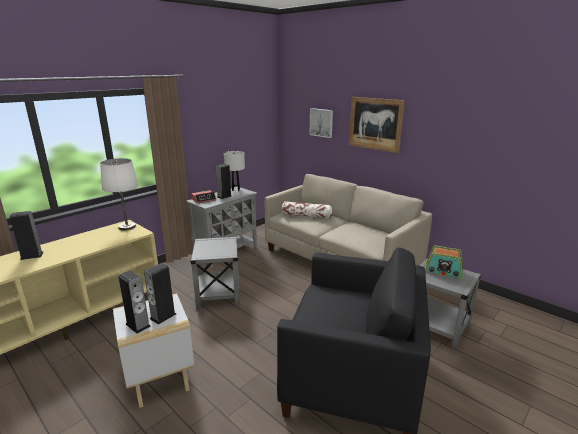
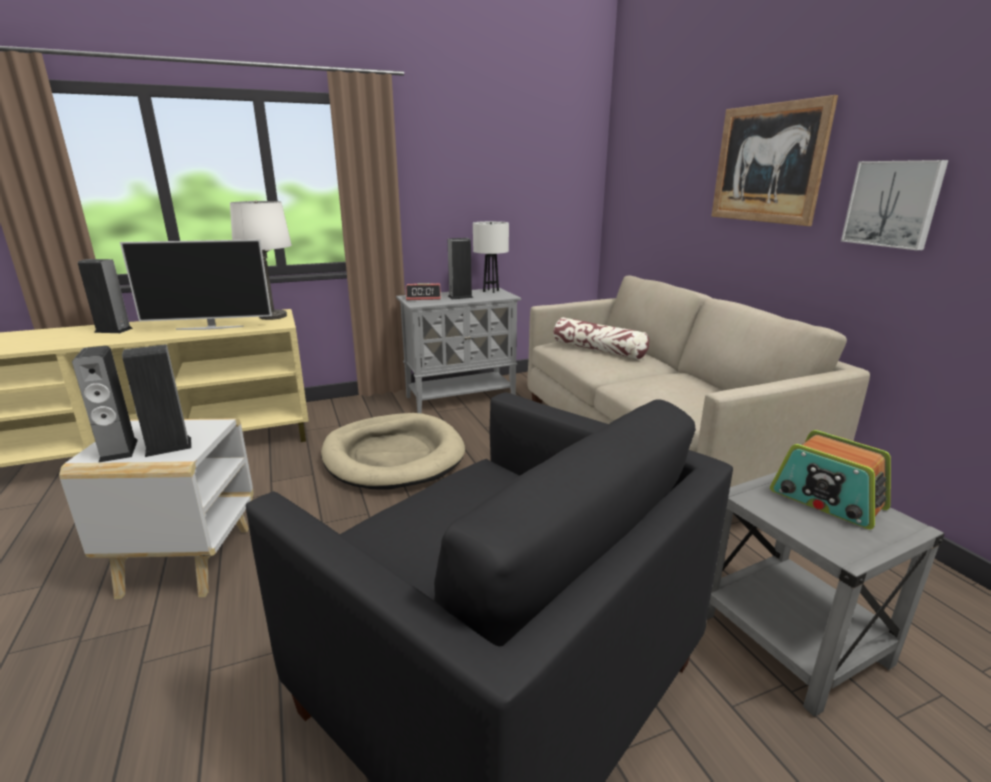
camera: 25 degrees right, 0 degrees up
(98, 242) = (210, 327): none -> television
(218, 294) = (393, 456): grey side table -> beige dog bed
(321, 122) = (669, 175): picture -> picture (893, 204)

